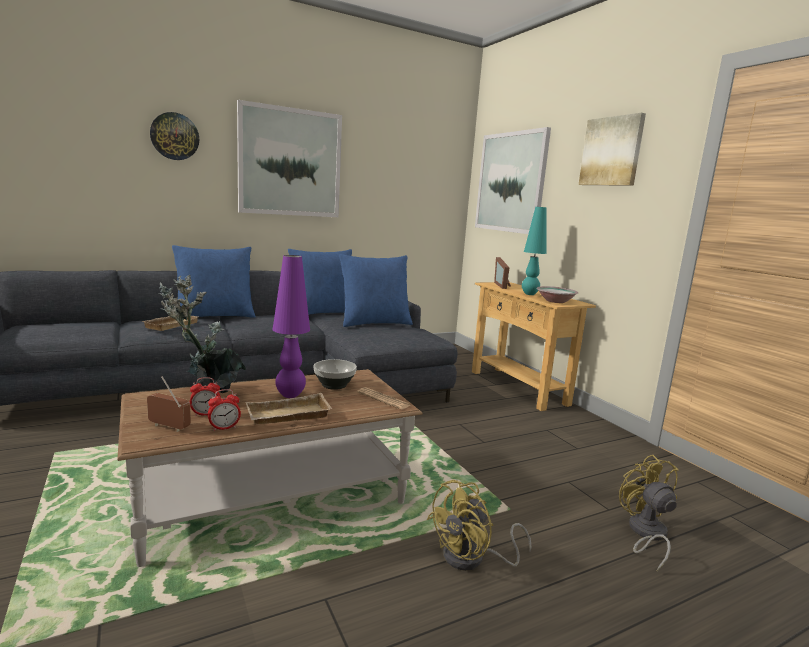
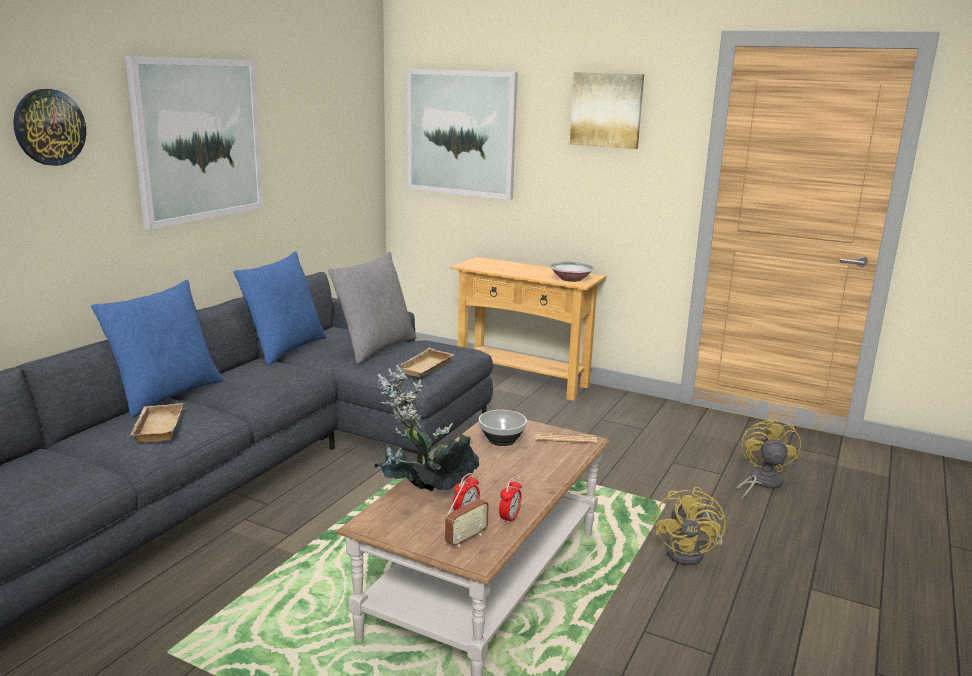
camera: 35 degrees left, 5 degrees up
(169, 427) = (466, 538): radio -> radio turned 150 degrees clockwise
(287, 416) = (531, 486): beige tray -> beige tray (426, 368)
(290, 395) = (490, 466): purple table lamp -> none
(374, 323) = (375, 348): blue pillow -> grey pillow
(503, 285) = (485, 265): picture frame -> none
(529, 294) = (533, 274): turquoise table lamp -> none
(645, 534) = (761, 483): yellow fan -> yellow fan turned 60 degrees clockwise

